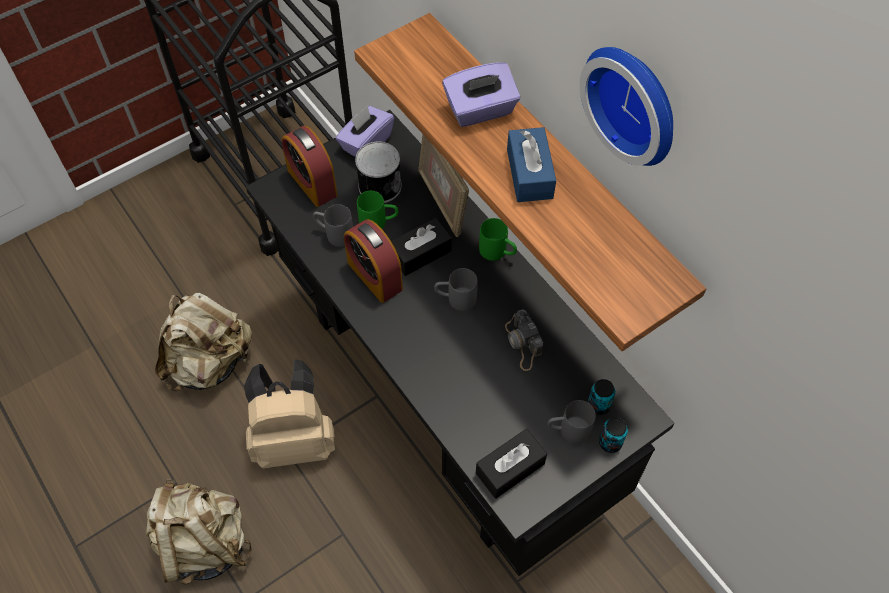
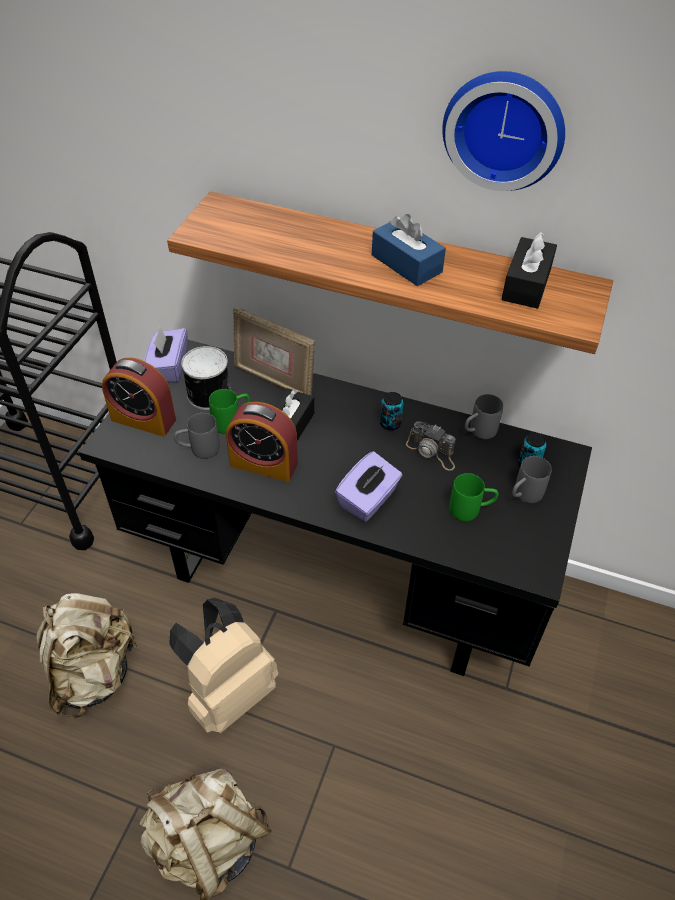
camera: 35 degrees left, 10 degrees down
(455, 299) = (349, 447): grey mug -> grey mug (478, 432)
(480, 110) = (322, 238): purple tissue box -> purple tissue box (368, 500)
(498, 253) = (353, 396): green mug -> green mug (471, 510)
(510, 468) = (506, 549): black tissue box -> black tissue box (526, 284)
(610, 442) = (561, 486): can -> can (390, 423)

